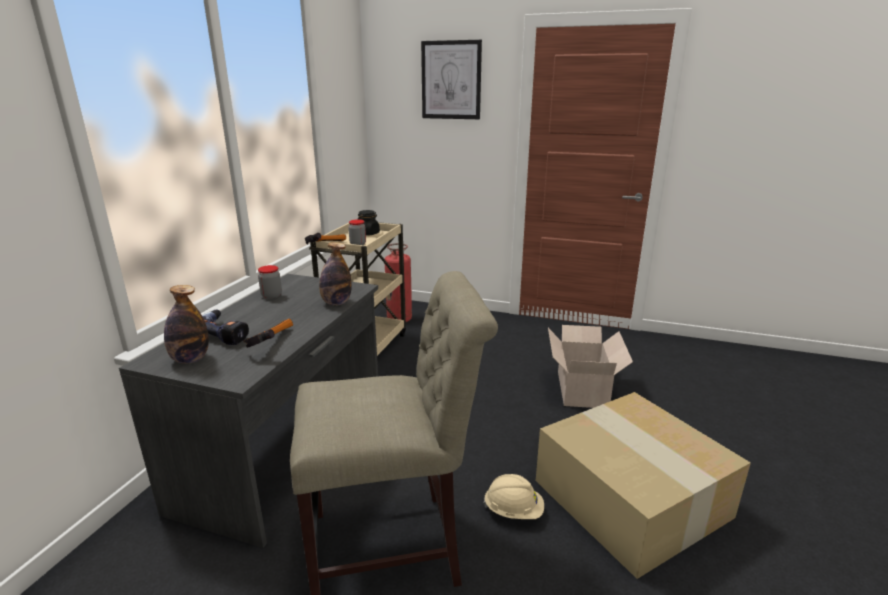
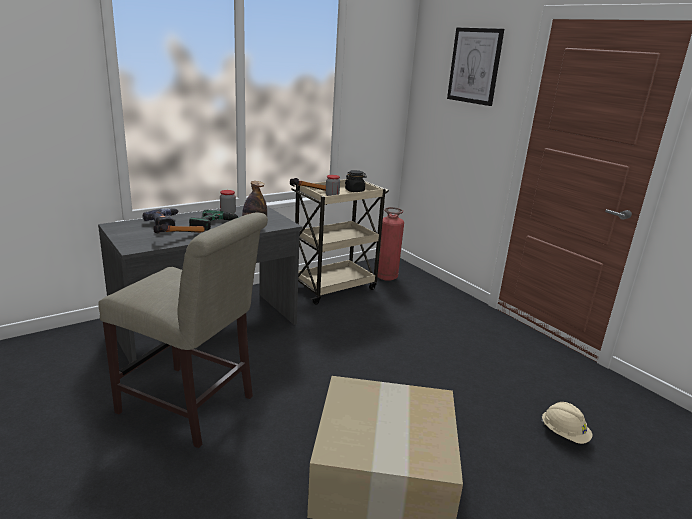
camera: 35 degrees right, 0 degrees up
(190, 359) = (130, 231): bottle -> none
(287, 312) = (219, 224): none -> power drill
(513, 511) = (286, 430): beige hard hat -> beige hard hat (564, 434)
(582, 388) = (466, 385): cardboard box -> none

